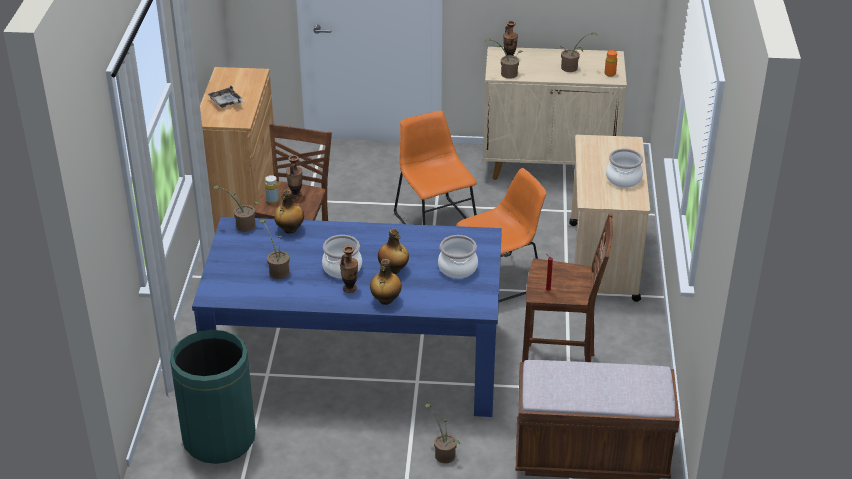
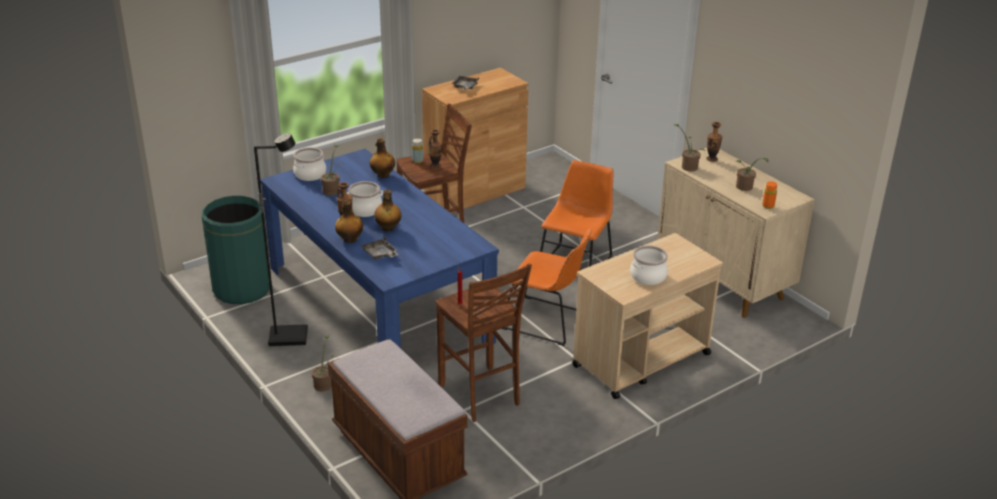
camera: 50 degrees right, 5 degrees down
(242, 225) = (365, 159): potted plant -> none
(342, 443) = (289, 337): none -> black floor lamp
(433, 294) = (380, 254): none -> grey tray
(457, 268) = (423, 251): cooking pot -> cooking pot (310, 174)

